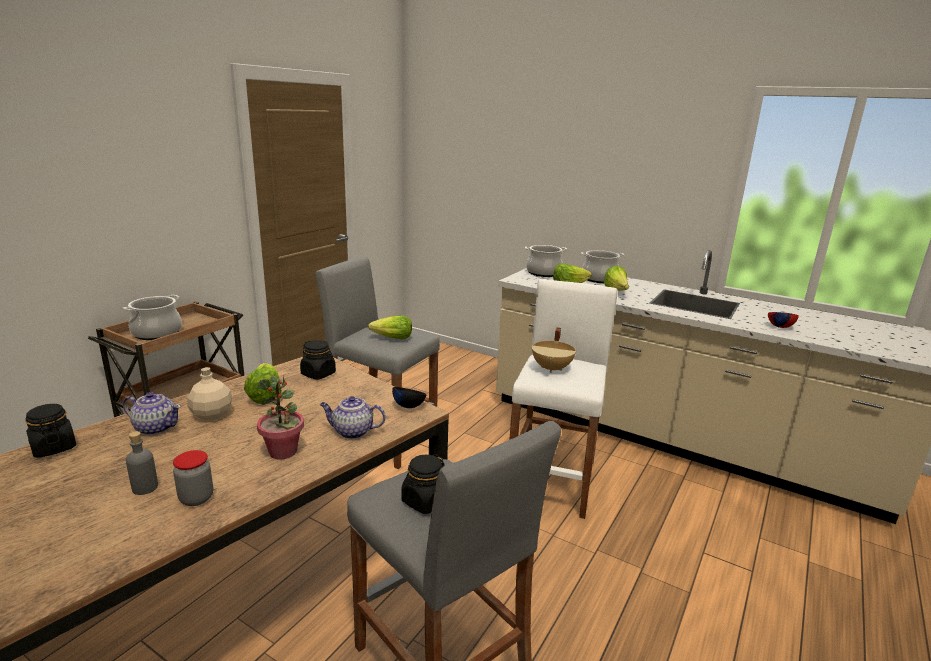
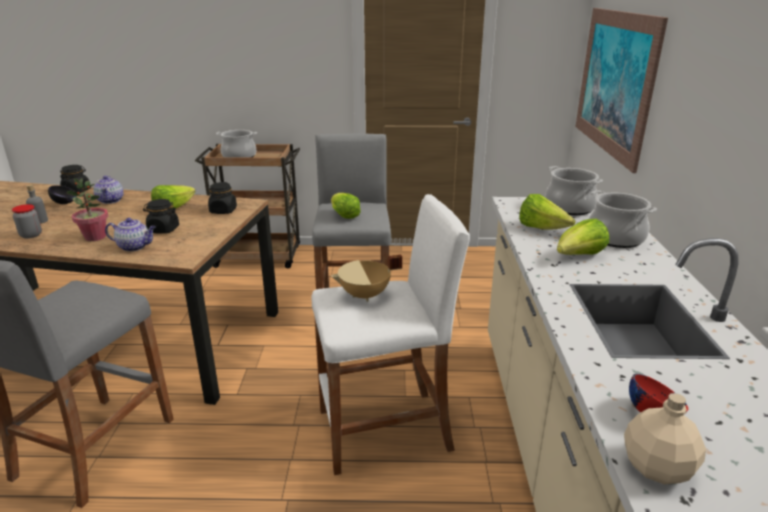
camera: 60 degrees right, 5 degrees up
(211, 415) = (135, 206): beige bottle -> beige bottle (656, 468)
(352, 432) = (135, 247): teapot -> teapot turned 120 degrees clockwise
(409, 406) = (191, 252): black bowl -> black bowl (65, 203)
(425, 501) = (65, 303): black jar -> black jar (163, 230)
(471, 186) = (614, 82): none -> picture

